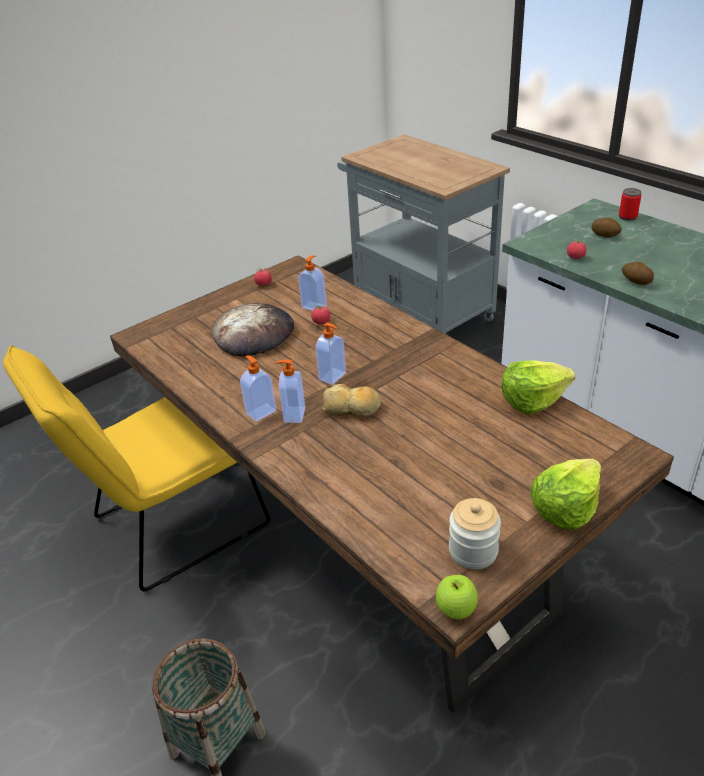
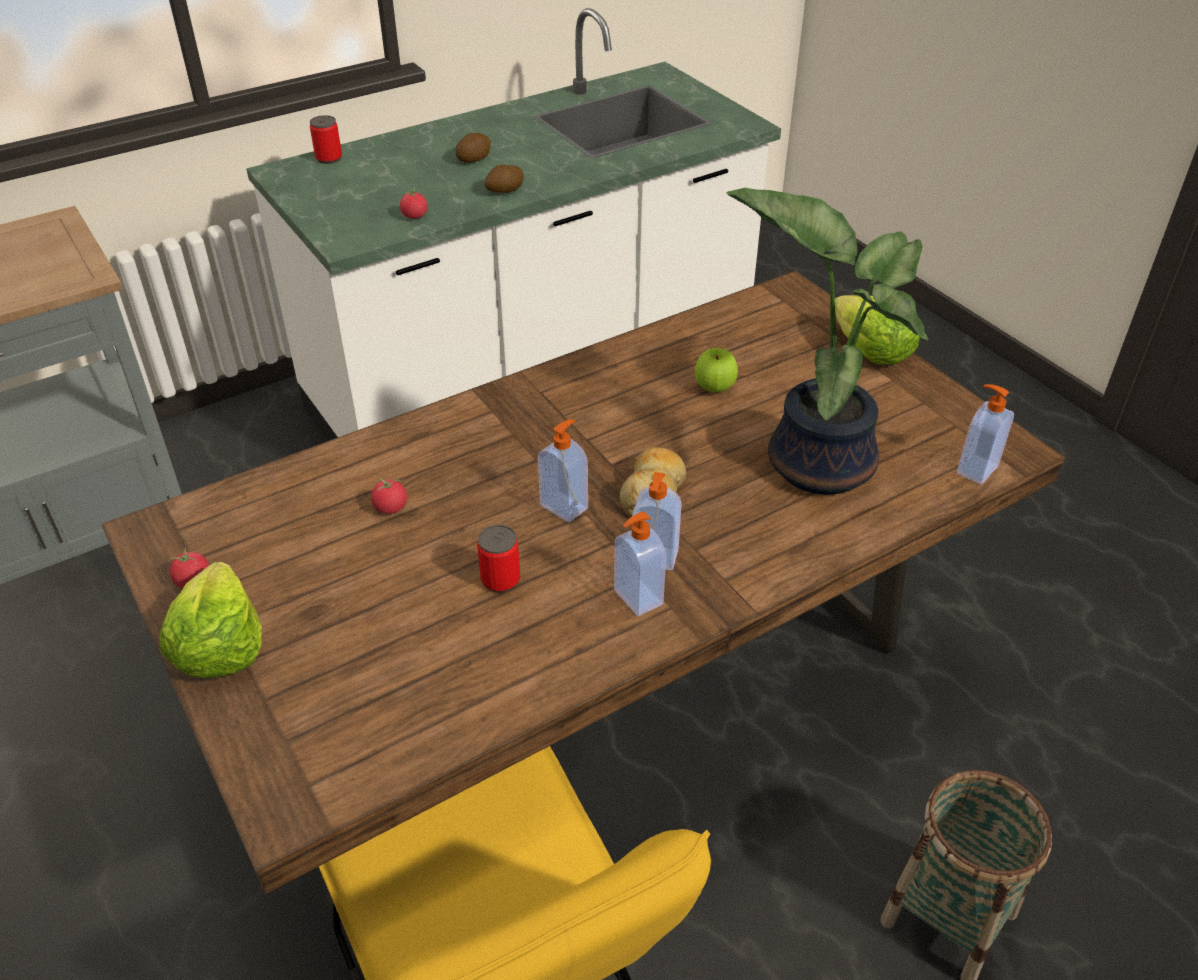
camera: 85 degrees left, 5 degrees up
(253, 334) = (384, 601): bread -> none
(271, 364) = (500, 580): none -> can
(314, 306) = (330, 512): soap dispenser -> soap dispenser (975, 469)
(404, 480) = (817, 460): none -> potted plant
(456, 609) = (1023, 449): apple -> apple (714, 388)
(473, 551) = (938, 424): jar -> none
(532, 400) = (677, 335): lettuce -> lettuce (219, 646)
(605, 235) = (368, 184): potato -> potato (474, 159)

